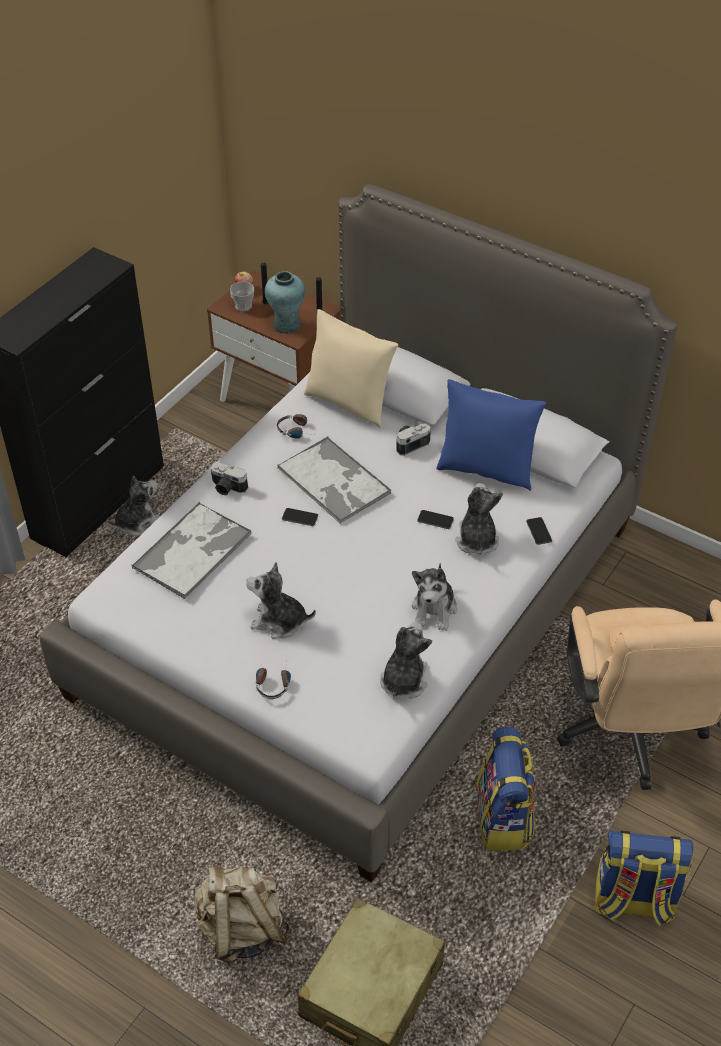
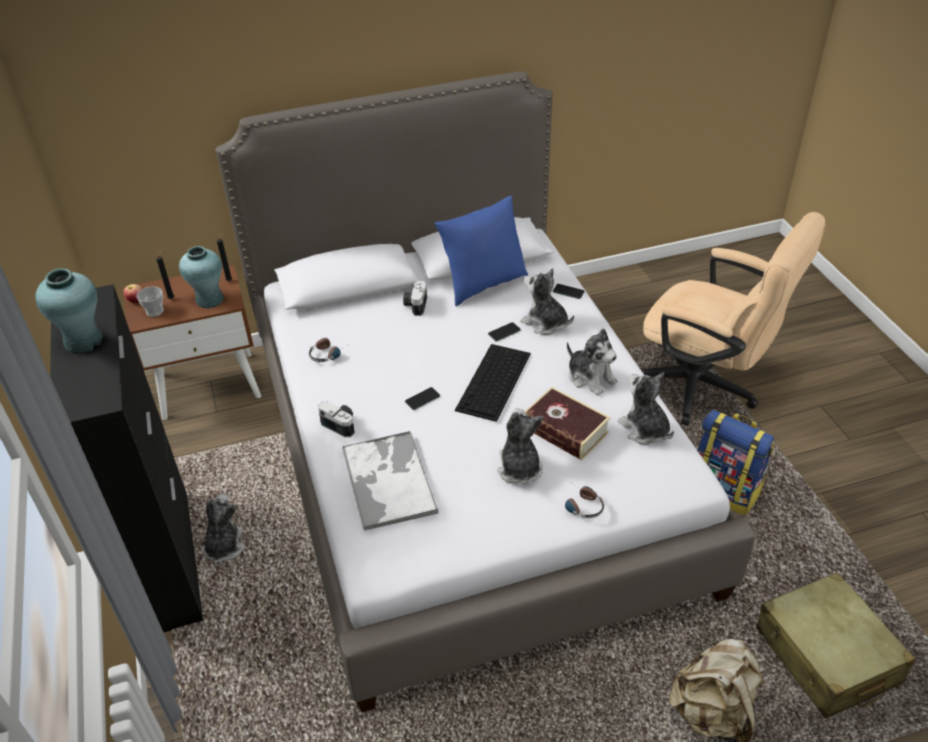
camera: 50 degrees left, 5 degrees down
(64, 293) = (83, 341): none -> turquoise vase
(227, 488) = (341, 424): camera -> camera turned 120 degrees counterclockwise
(279, 622) = (519, 468): plush toy -> plush toy turned 120 degrees clockwise
(334, 481) = (407, 361): tray -> none
(349, 402) = (335, 312): beige pillow -> none
(351, 627) = (565, 430): none -> book
(363, 549) = (494, 382): none -> keyboard
(633, 901) = (839, 465): backpack -> none

